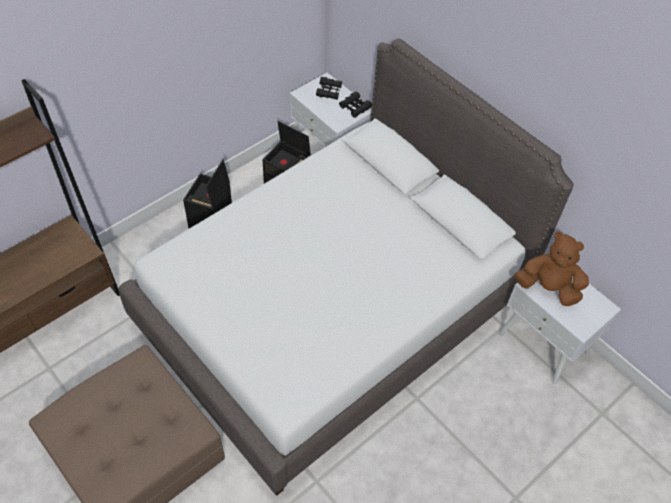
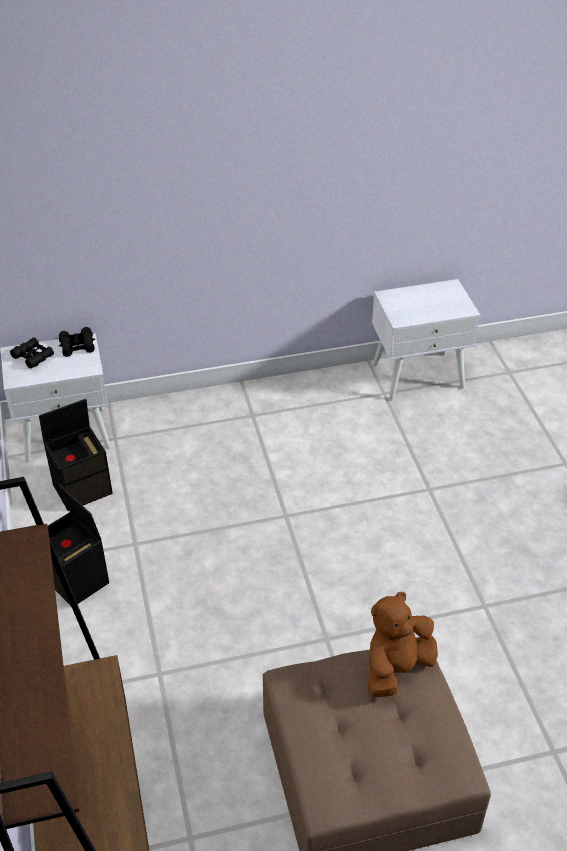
camera: 60 degrees left, 10 degrees down
(332, 310) = (283, 514): white bed -> none
(548, 288) = (410, 310): brown plush toy -> brown plush toy (396, 668)

